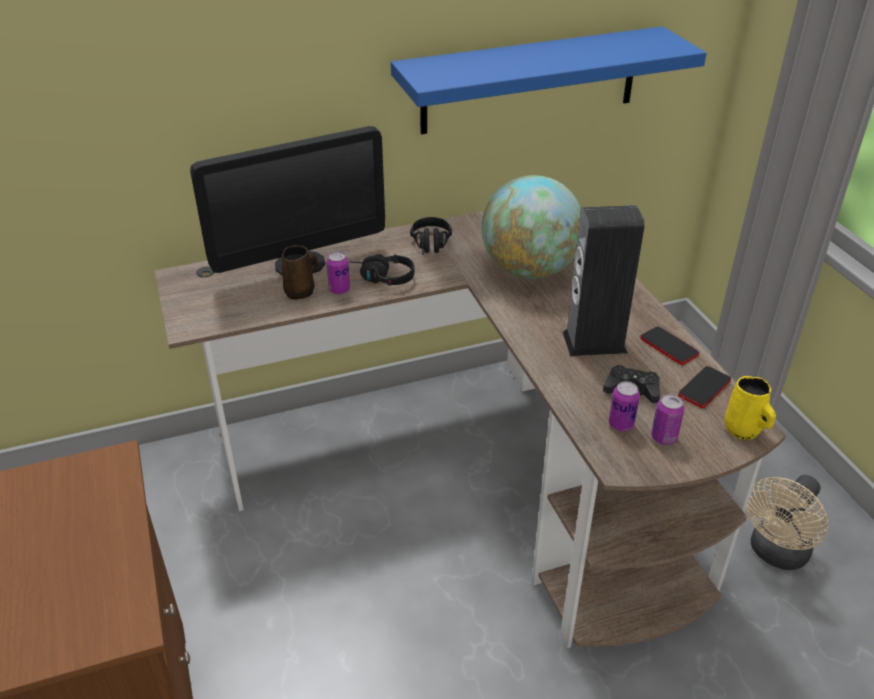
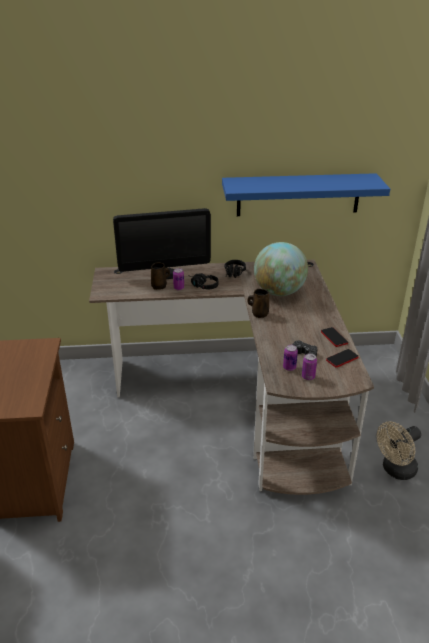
camera: 15 degrees right, 5 degrees down
(513, 320) = (259, 314): none -> brown mug
(594, 342) = (295, 330): speaker -> none
(743, 430) = (352, 380): yellow mug -> none

